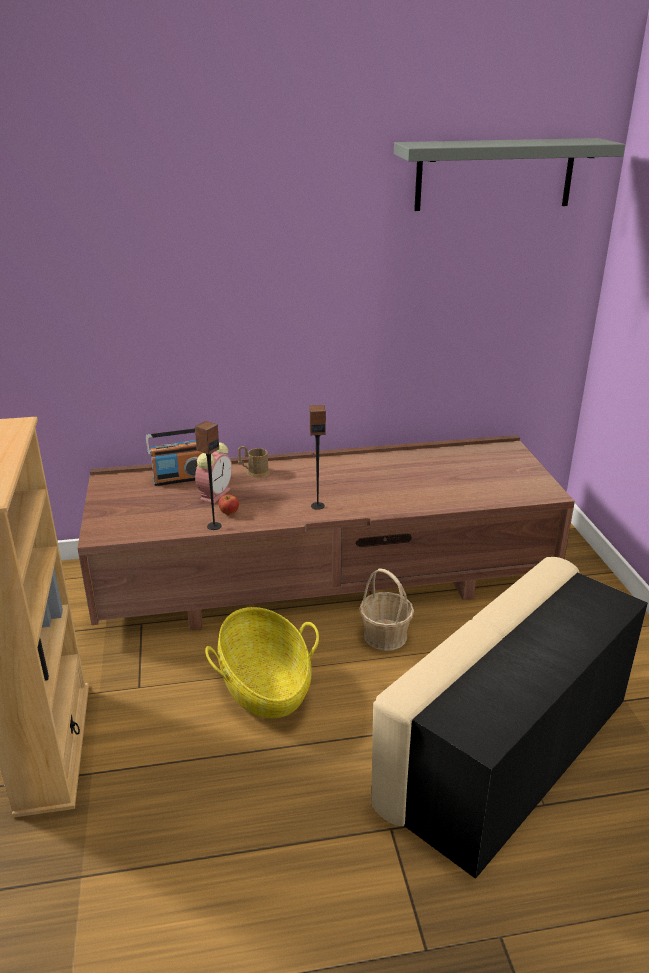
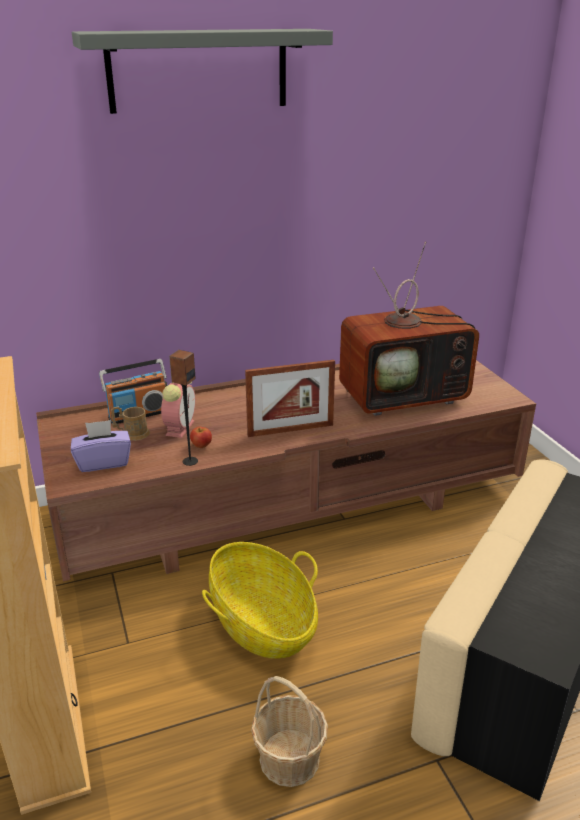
camera: 10 degrees left, 0 degrees up
(136, 519) = (103, 462): none -> purple tissue box
(254, 472) = (213, 401): brown mug -> brown mug (132, 434)
(317, 505) = (290, 430): speaker -> picture frame
(385, 636) = (368, 556): basket -> basket (289, 758)
(442, 482) = (405, 395): none -> television
(494, 174) = (437, 85): grey shelf -> grey shelf (198, 70)

